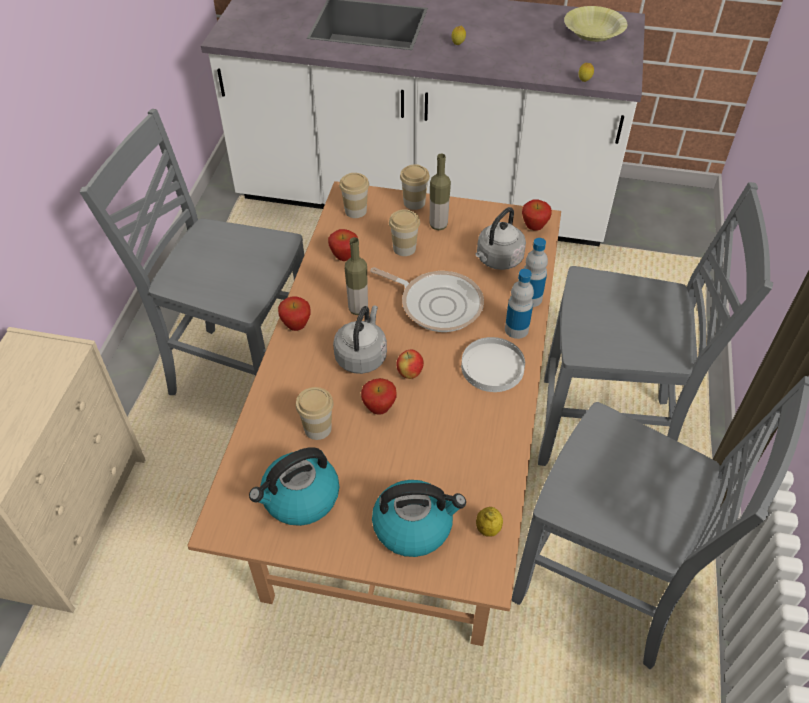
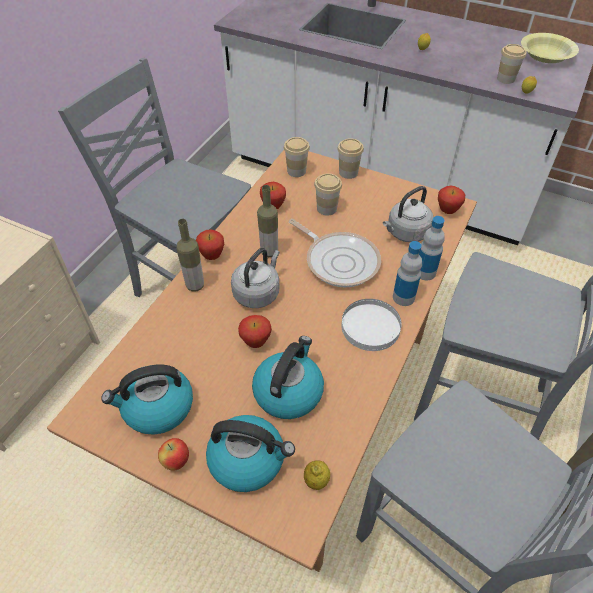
camera: 15 degrees right, 0 degrees up
(317, 428) = (196, 348): cup -> cup (505, 79)
(409, 373) = (294, 317): apple -> apple (176, 461)
(430, 450) = (288, 391): none -> kettle
(438, 225) = (362, 195): bottle -> bottle (195, 285)

